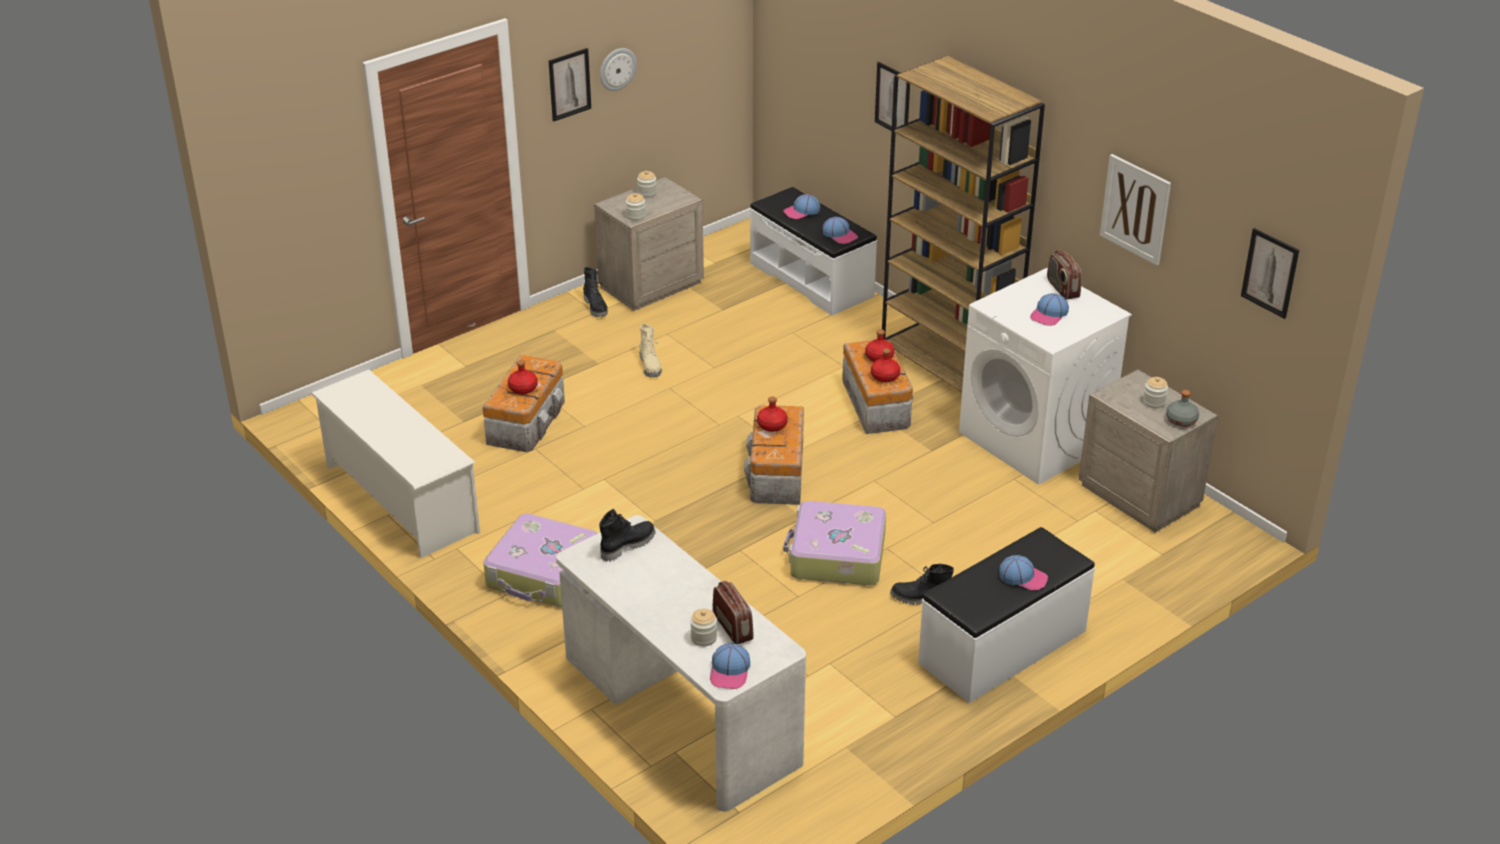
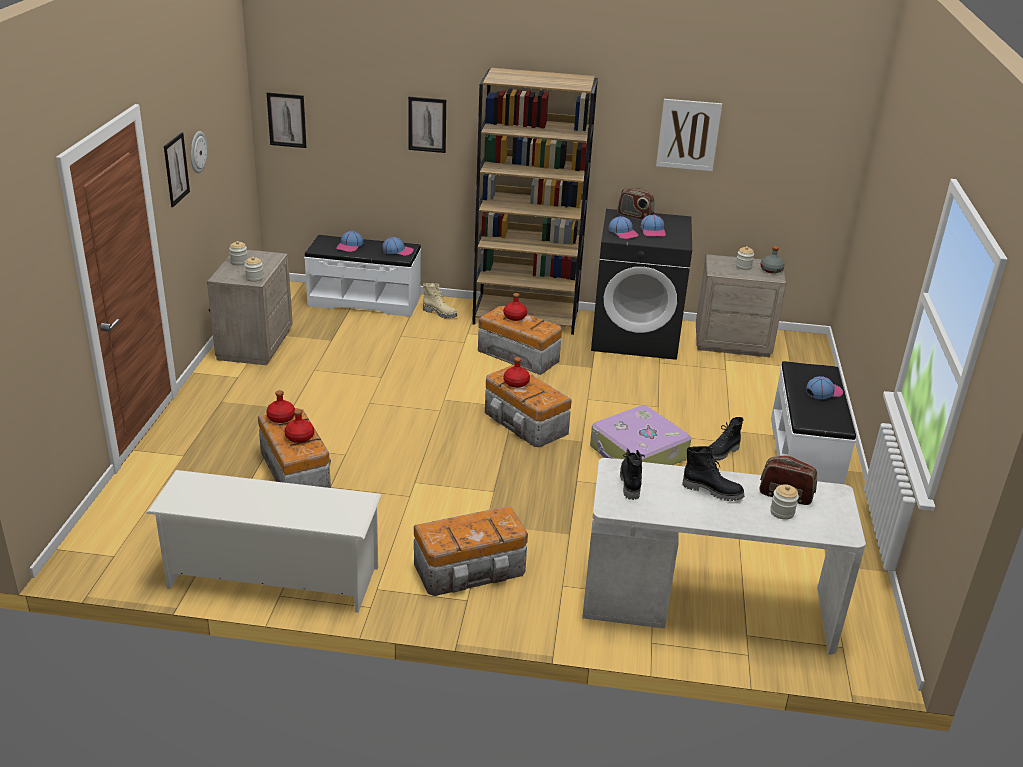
camera: 45 degrees left, 5 degrees down
(543, 573) = (471, 569): suitcase -> storage box
(596, 307) = (233, 373): black boot -> black boot (712, 491)
(650, 366) = (334, 395): beige boot -> beige boot (440, 313)
(730, 671) = (834, 524): cap -> cap (623, 233)
(884, 376) = (536, 326): red bottle -> red bottle (281, 418)
(1036, 439) = (635, 336): white washing machine -> black washing machine
(1270, 273) = (814, 142): picture -> picture (287, 120)

